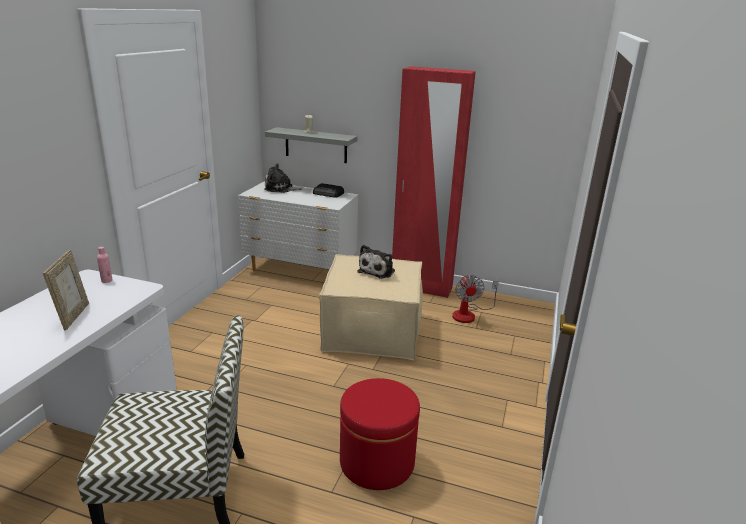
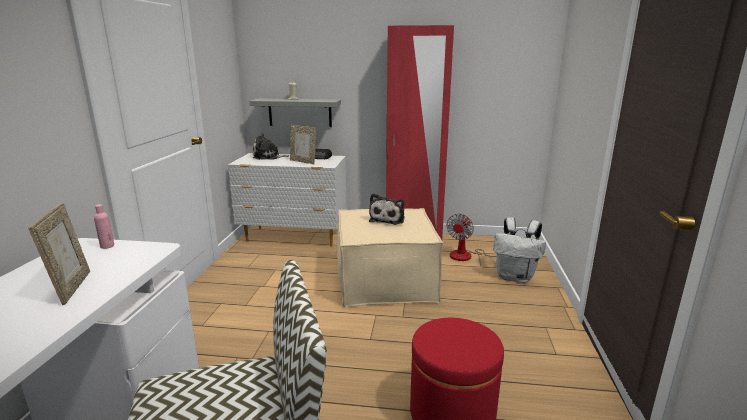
camera: 10 degrees left, 5 degrees down
(312, 198) = (303, 162): none -> picture frame
(469, 314) = (468, 255): fan -> fan turned 45 degrees clockwise
(506, 344) = (515, 277): none -> white backpack

